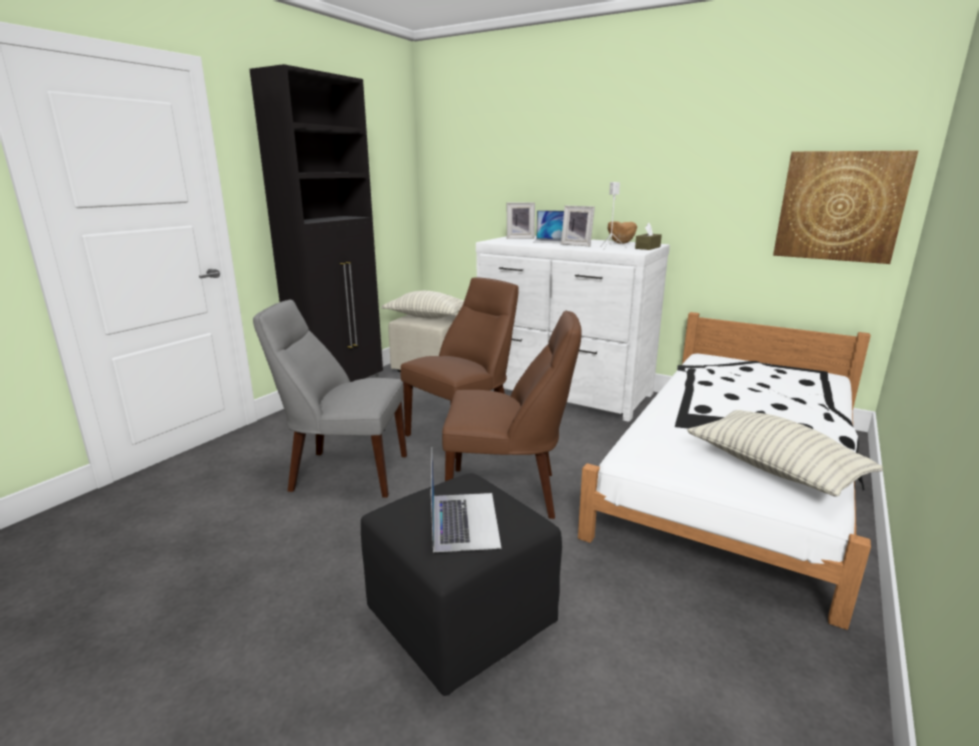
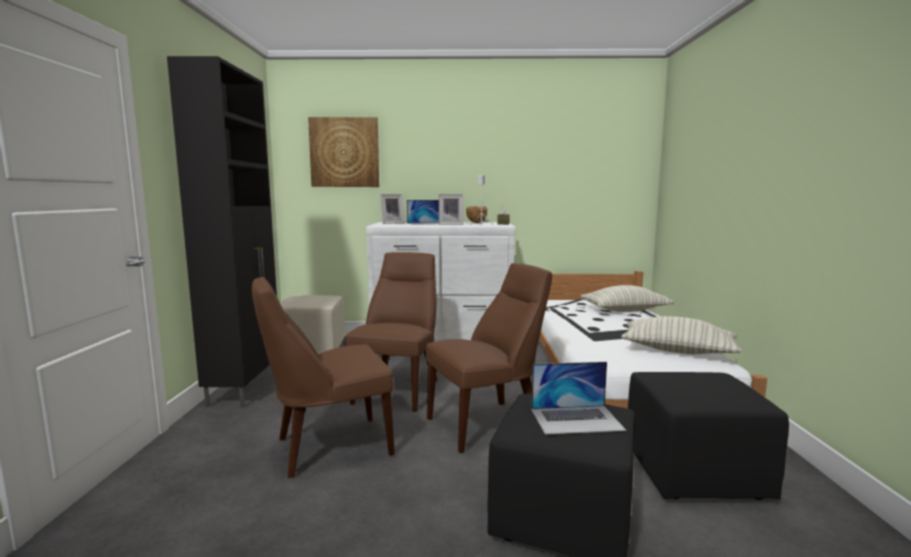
camera: 30 degrees left, 10 degrees down
(344, 472) = (328, 447): grey chair -> brown chair
(427, 317) = (307, 300): pillow -> pillow (625, 310)
(464, 520) = (576, 419): laptop -> laptop turned 120 degrees clockwise
(682, 634) = (695, 473): none -> black ottoman
(840, 206) = (613, 192): picture -> picture (344, 152)

